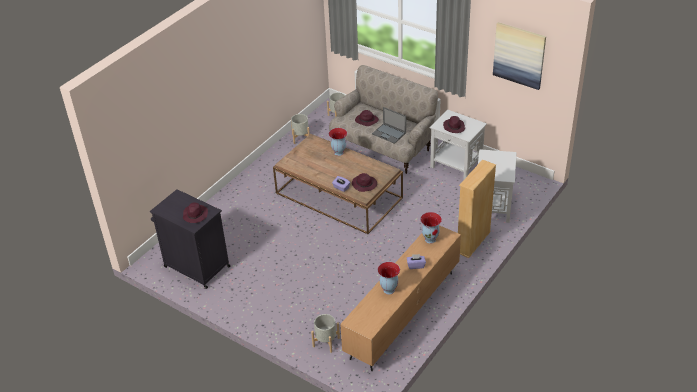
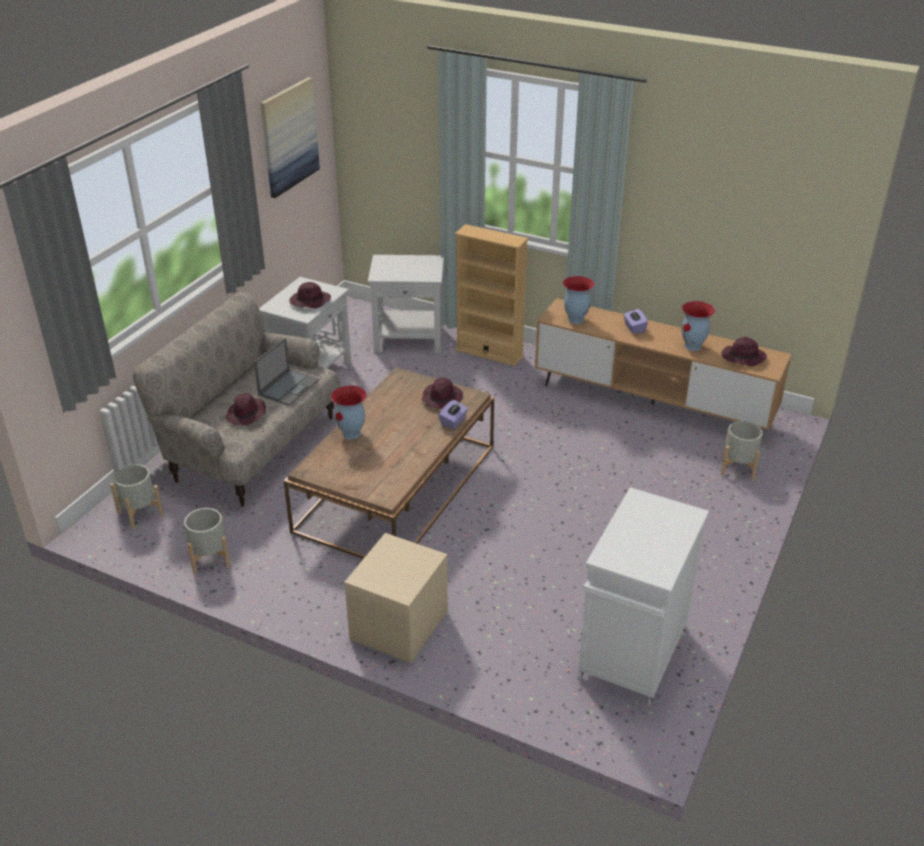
camera: 100 degrees left, 5 degrees down
(195, 215) = (657, 519): purple hat -> purple hat (742, 358)
(196, 266) = (632, 654): black cabinet -> white cabinet
(240, 193) = (399, 626): none -> beige nightstand

